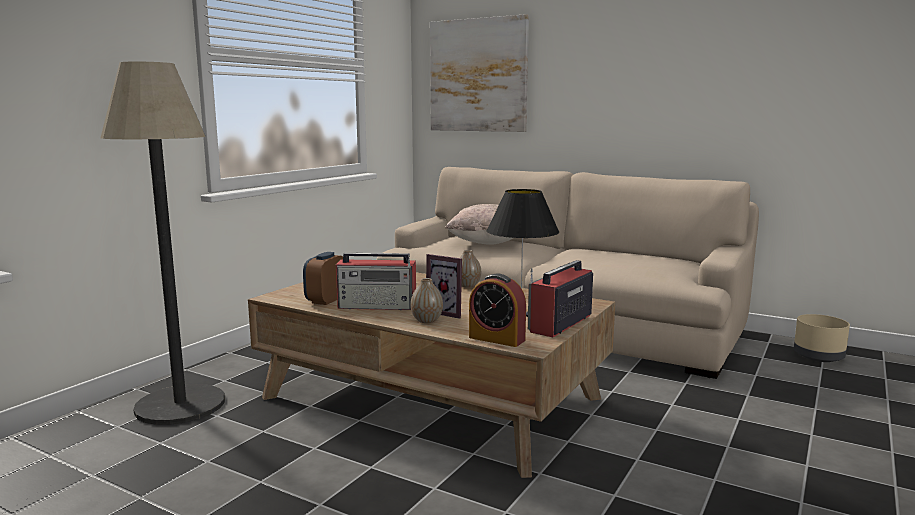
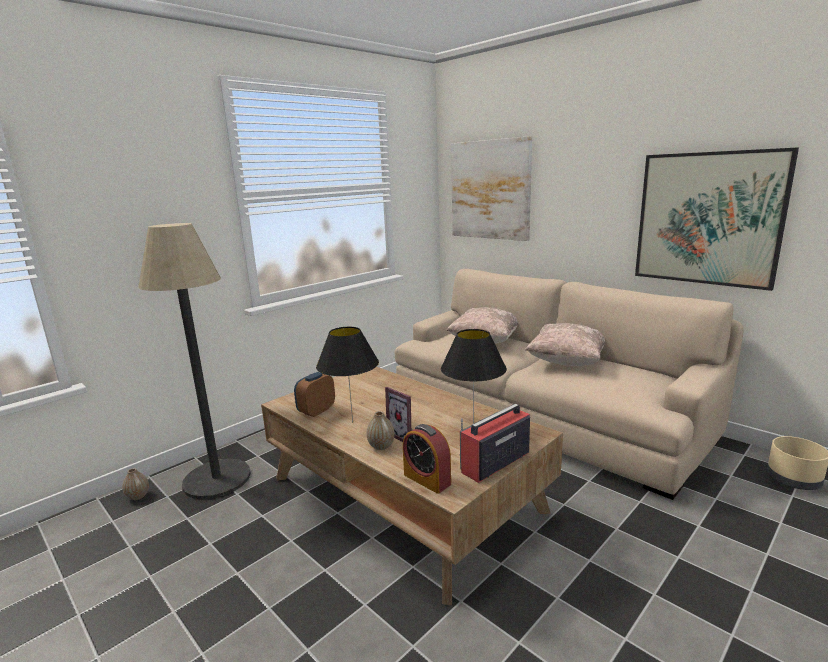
camera: 15 degrees right, 5 degrees up
(378, 306) = (353, 422): radio -> black table lamp
(467, 285) = (440, 399): vase -> vase (138, 496)
(586, 254) = (567, 361): none -> beige pillow
(719, 99) = (708, 219): none -> picture

